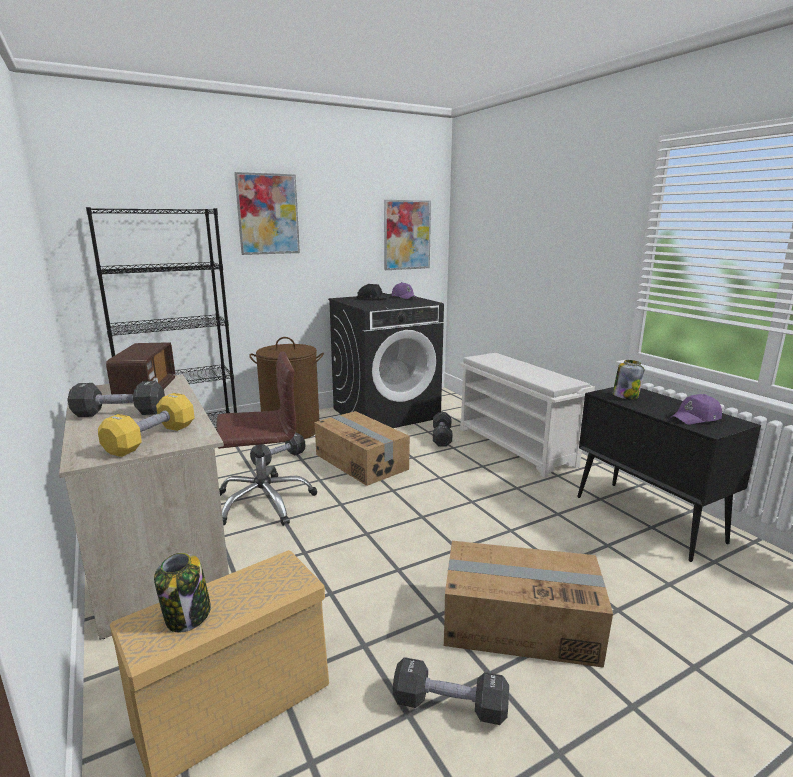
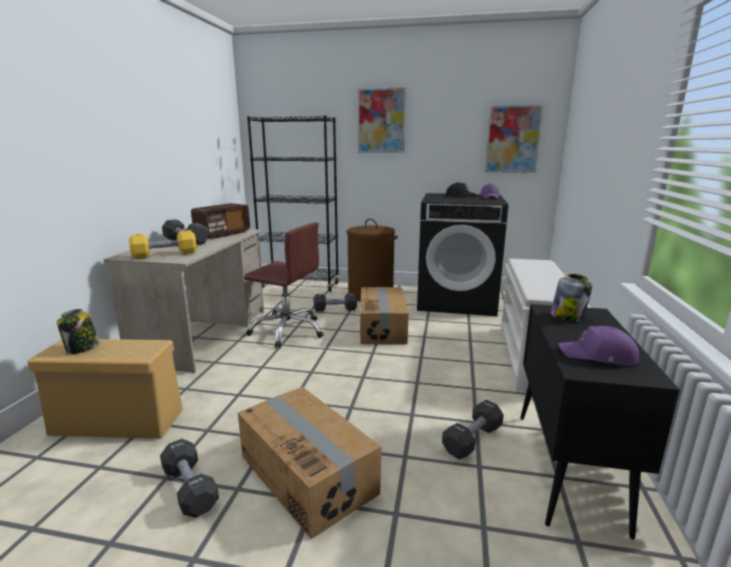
camera: 40 degrees right, 0 degrees up
(442, 437) = (473, 330): black dumbbell -> black dumbbell (472, 440)

